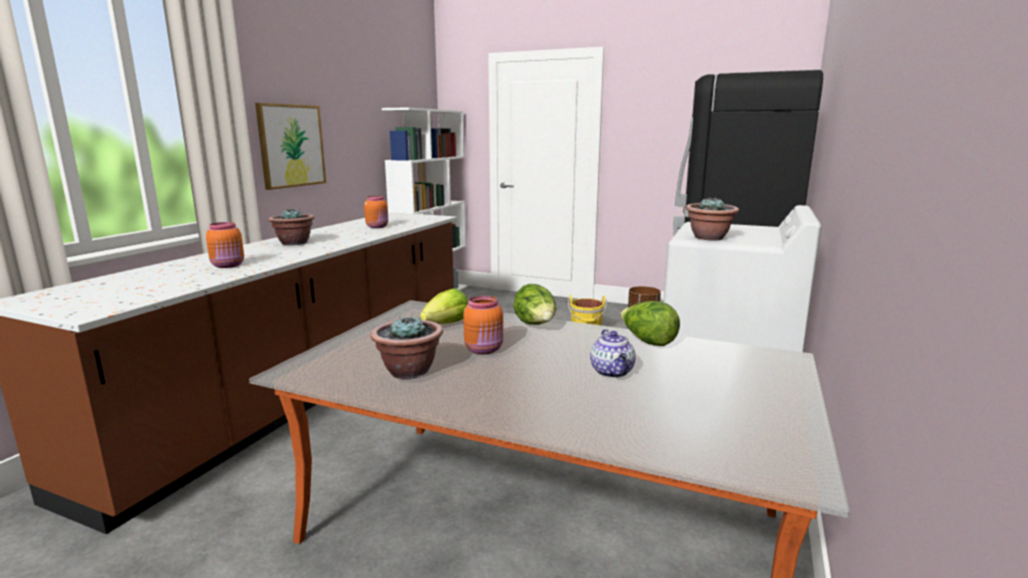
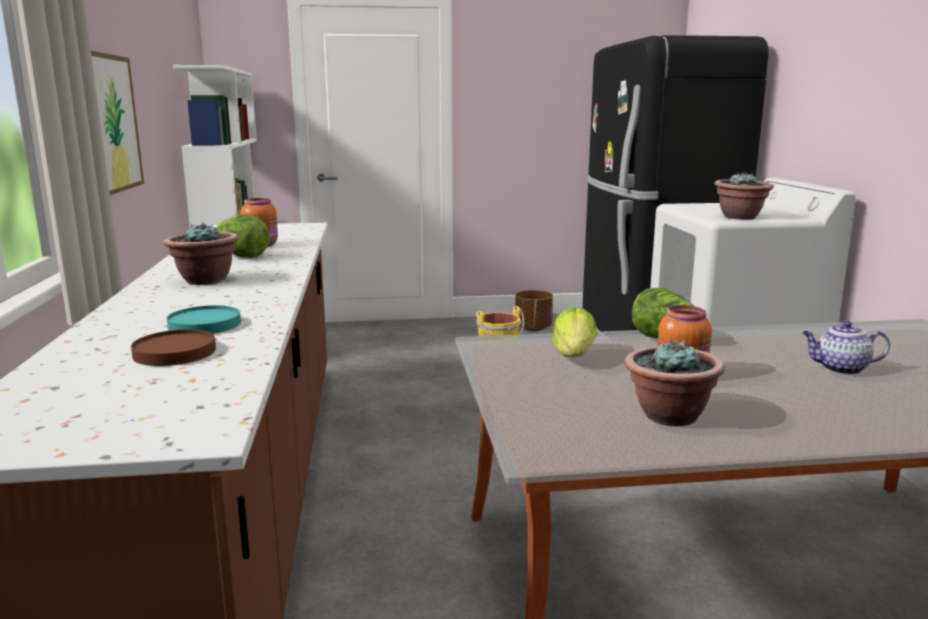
camera: 30 degrees left, 0 degrees up
(180, 276) = (174, 352): none -> brown plate
(229, 265) = (205, 325): orange jar -> turquoise plate
(612, 372) = (840, 369): teapot -> teapot turned 135 degrees clockwise
(647, 342) = (795, 334): lettuce -> lettuce (241, 257)

